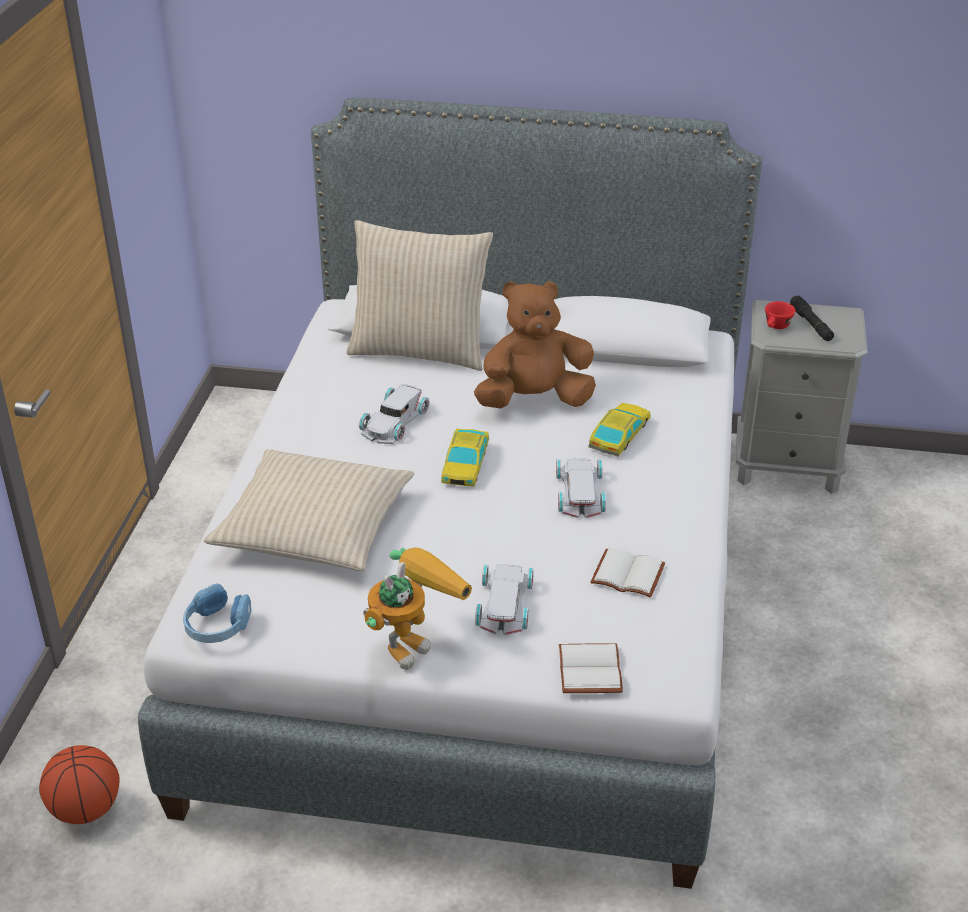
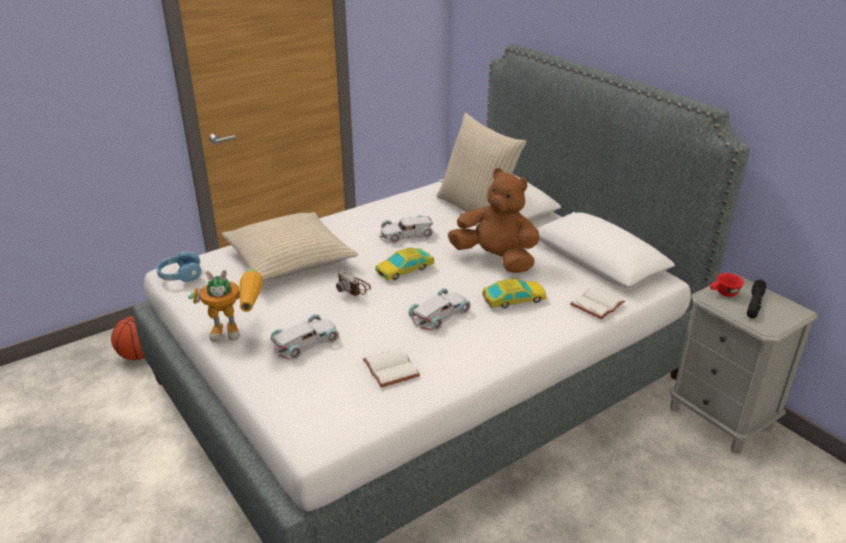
camera: 45 degrees right, 5 degrees down
(450, 516) = (353, 287): none -> camera
(592, 671) = (285, 401): white book -> white book (598, 305)

